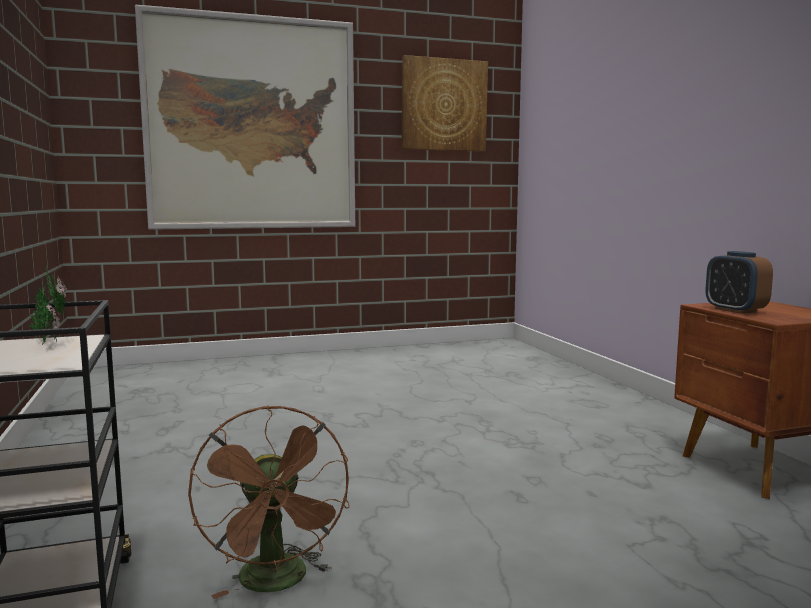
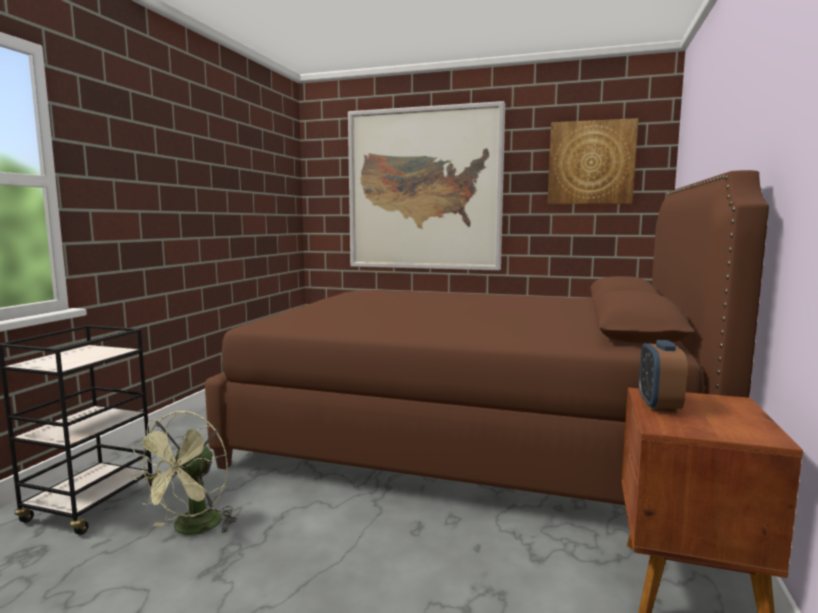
camera: 35 degrees right, 0 degrees up
(48, 342) = (102, 351): potted plant -> none
(277, 583) = (192, 529): brown fan -> green fan
(425, 408) = (470, 434): none -> brown bed

